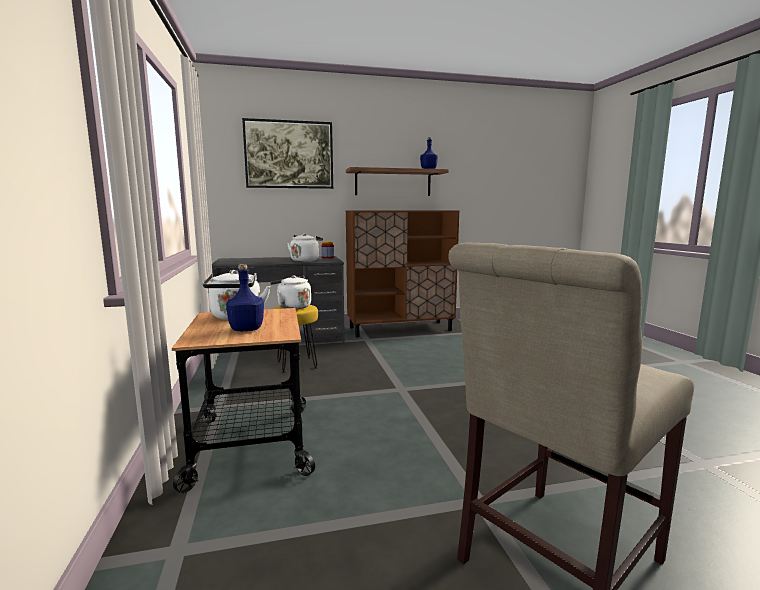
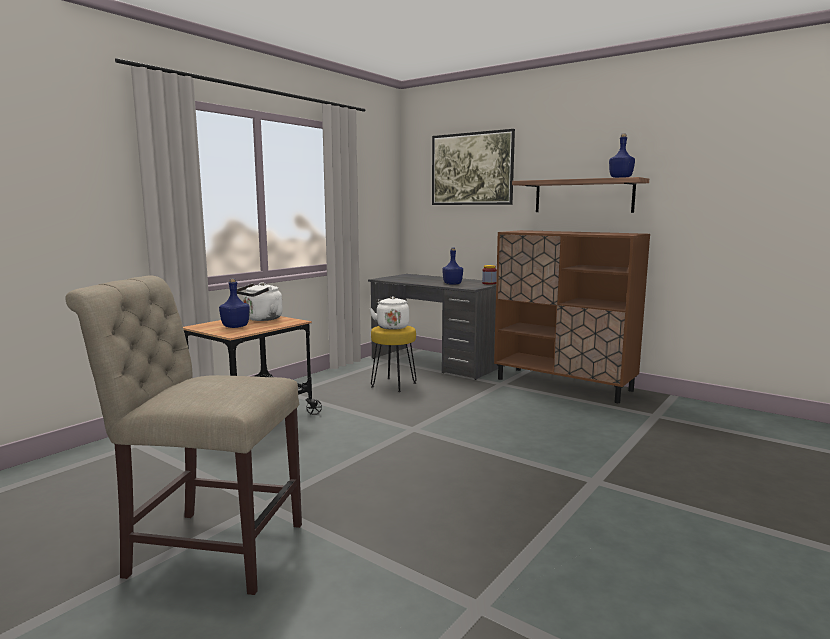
camera: 50 degrees right, 0 degrees up
(305, 260) = (452, 284): white kettle -> blue bottle

